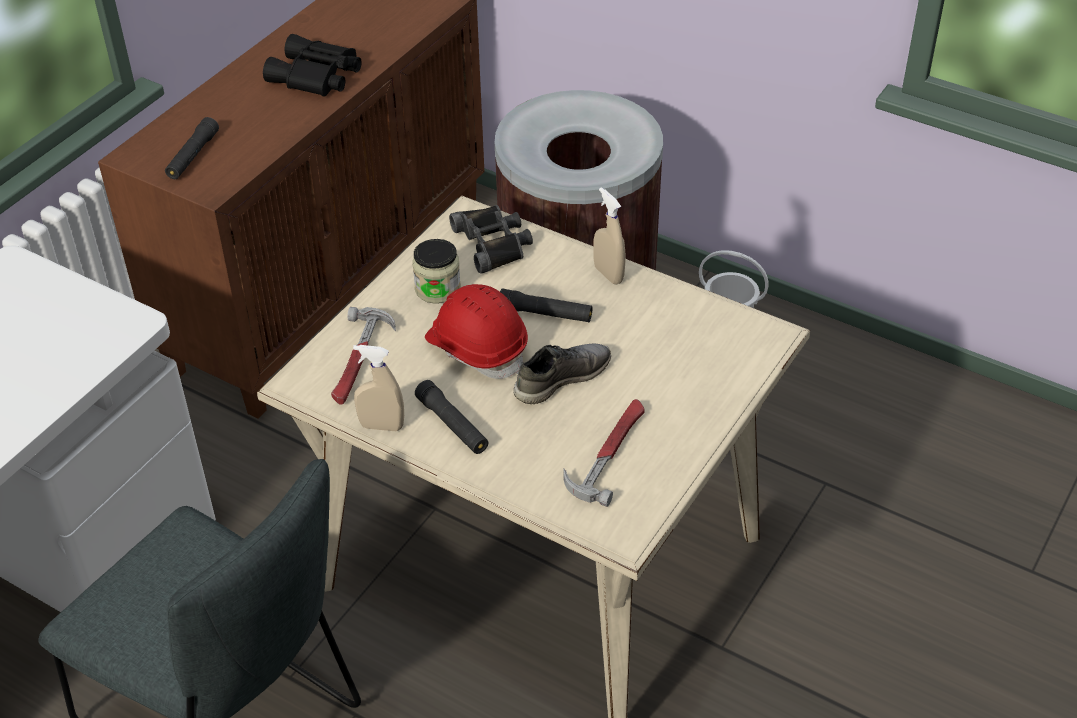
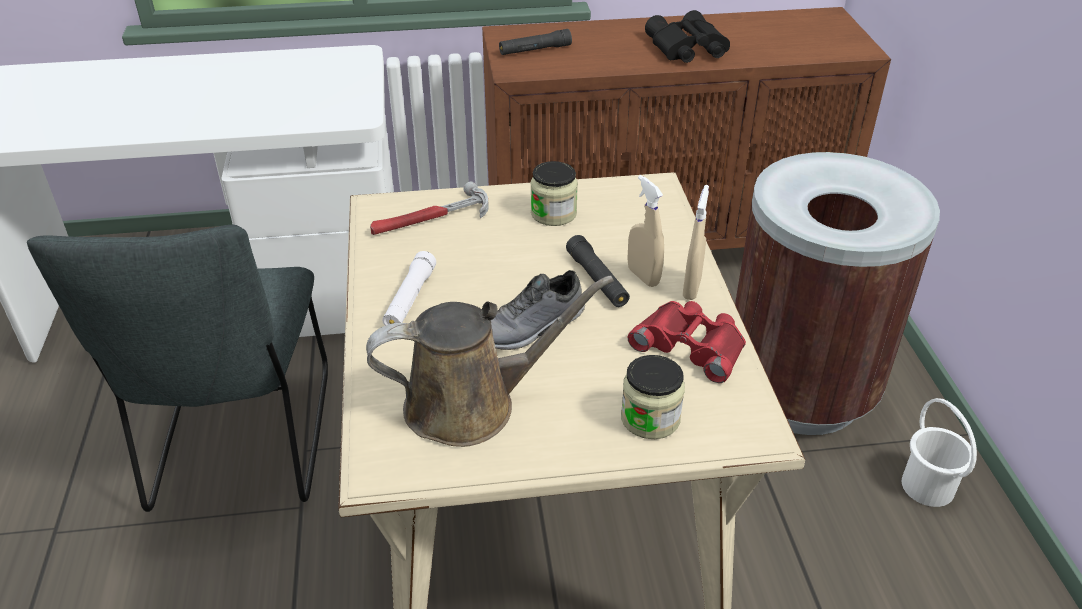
camera: 50 degrees right, 5 degrees down
(381, 426) = (371, 265): beige spray bottle -> beige spray bottle (643, 276)
(452, 425) = (410, 299): black flashlight -> white flashlight
(477, 348) = (512, 266): red hard hat -> none
(493, 243) = (642, 212): black binoculars -> none
(561, 378) = (531, 328): grey shoe -> grey shoe turned 135 degrees clockwise
(608, 453) = (471, 405): hammer -> brown watering can
(664, 312) = (691, 345): none -> red binoculars
(711, 374) = (650, 418): none -> jar

